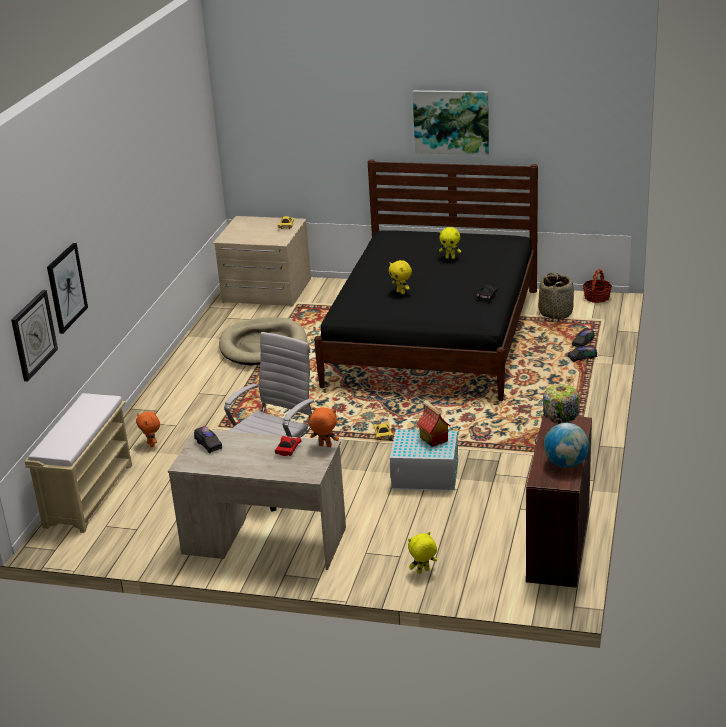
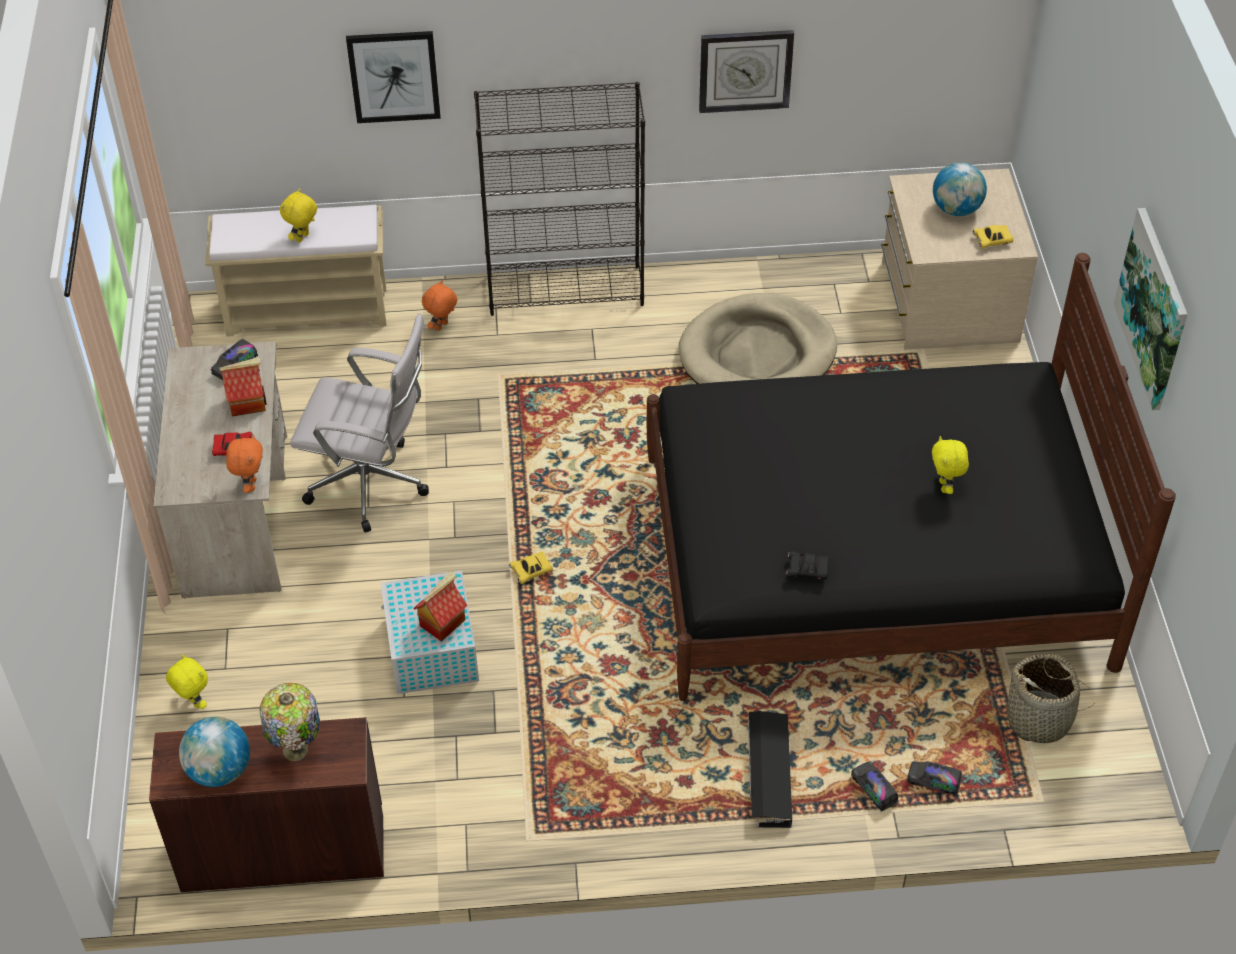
camera: 70 degrees right, 20 degrees up
(33, 335) = (285, 97): wall clock -> wall clock (745, 70)
(157, 397) = (566, 290): none -> black bookcase
(247, 442) = (248, 402): none -> toy house
(255, 231) = (956, 210): none -> globe
(401, 292) = (780, 453): yellow plush toy -> yellow plush toy (303, 238)
(561, 383) = (768, 774): none -> black storage box
(597, 297) = (1133, 775): basket -> none

